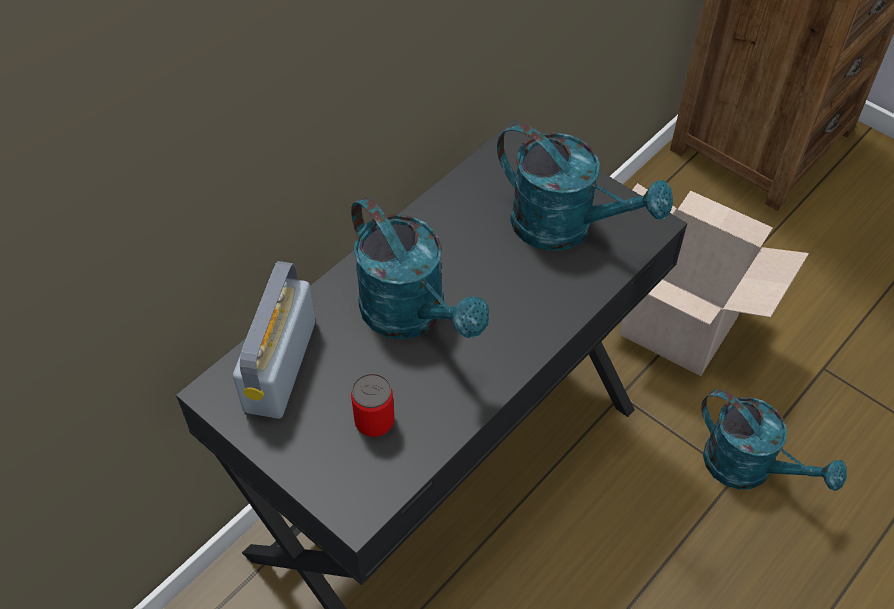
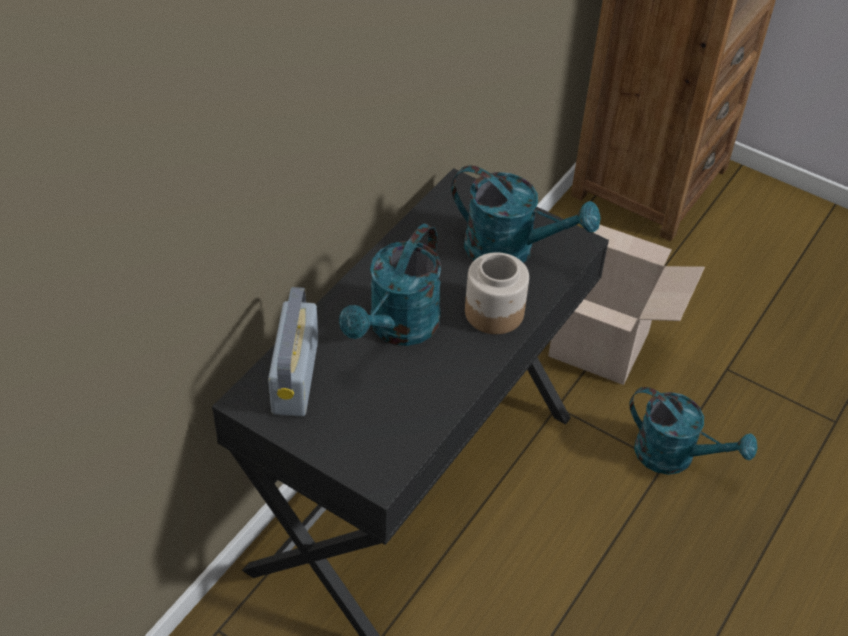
camera: 10 degrees left, 5 degrees down
(374, 422) = (382, 412): can -> none
(413, 316) = (397, 329): turquoise watering can -> turquoise watering can turned 75 degrees clockwise
(532, 306) = (494, 313): none -> jar

